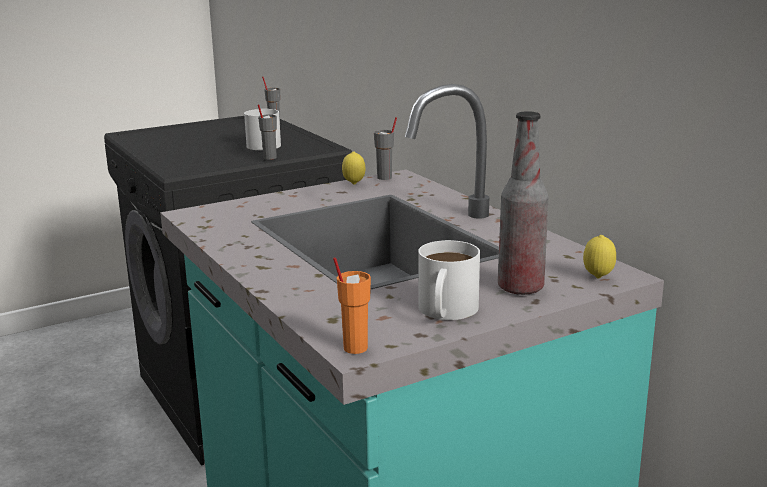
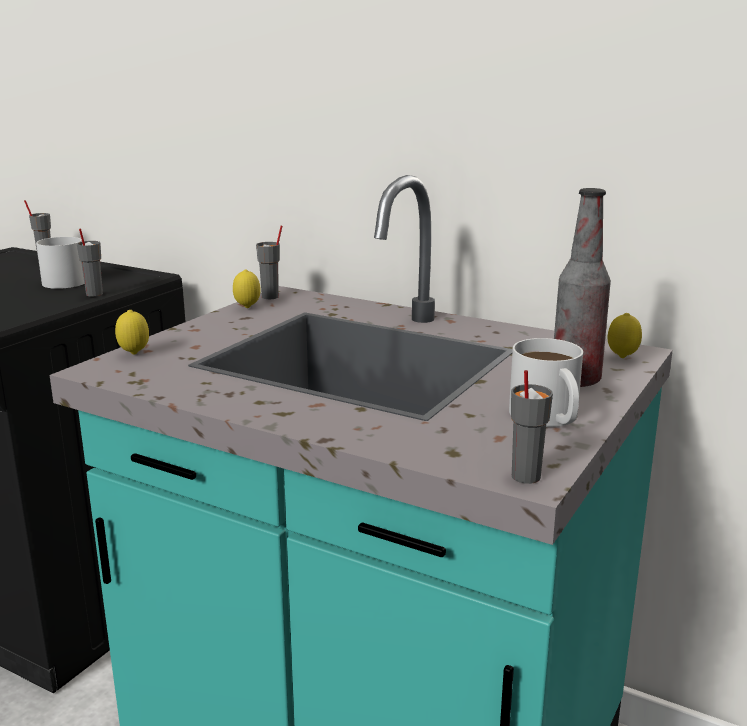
camera: 30 degrees left, 0 degrees up
(228, 207) = (134, 354): none -> lemon
(354, 348) = (525, 477): orange cup -> grey cup

